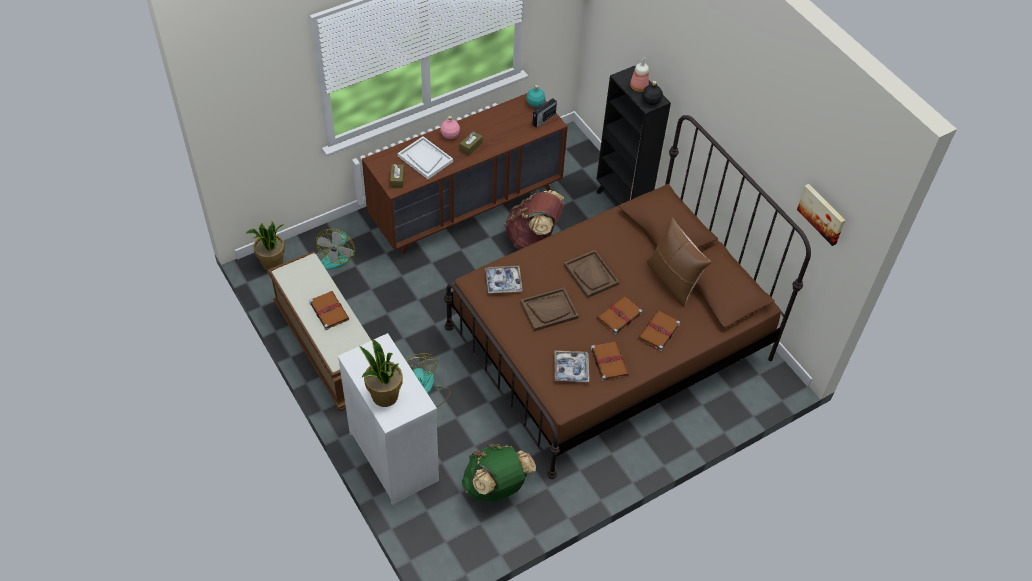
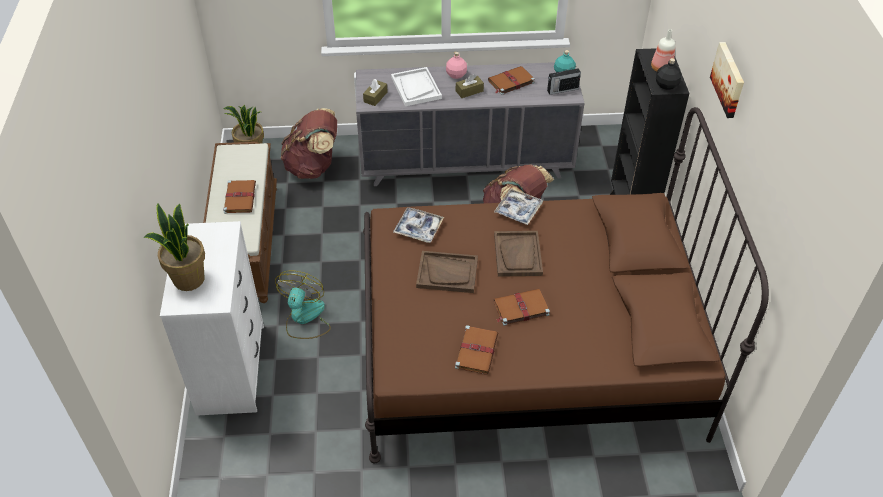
camera: 30 degrees right, 5 degrees down
(337, 255) = (313, 167): fan -> brown backpack
(466, 205) = (466, 164): brown dresser -> grey dresser
(496, 487) = (309, 444): green backpack -> none
(571, 369) = (429, 342): tray -> tray (518, 210)
(658, 332) = (555, 342): brown book -> brown book (510, 82)
(672, 280) = (608, 294): brown pillow -> none
(822, 213) = (794, 253): picture -> picture (729, 79)

